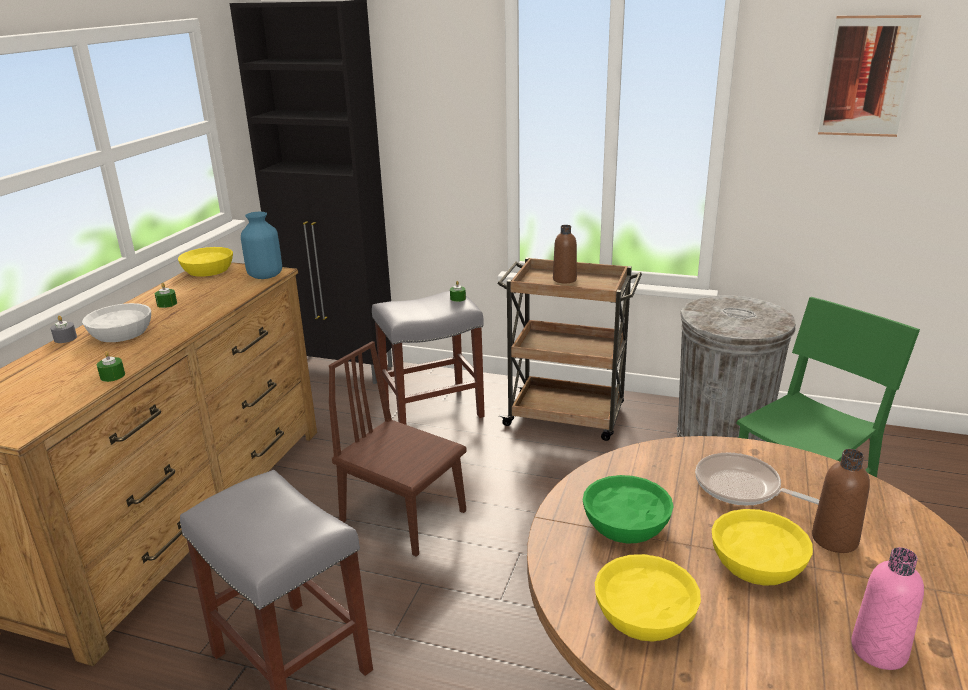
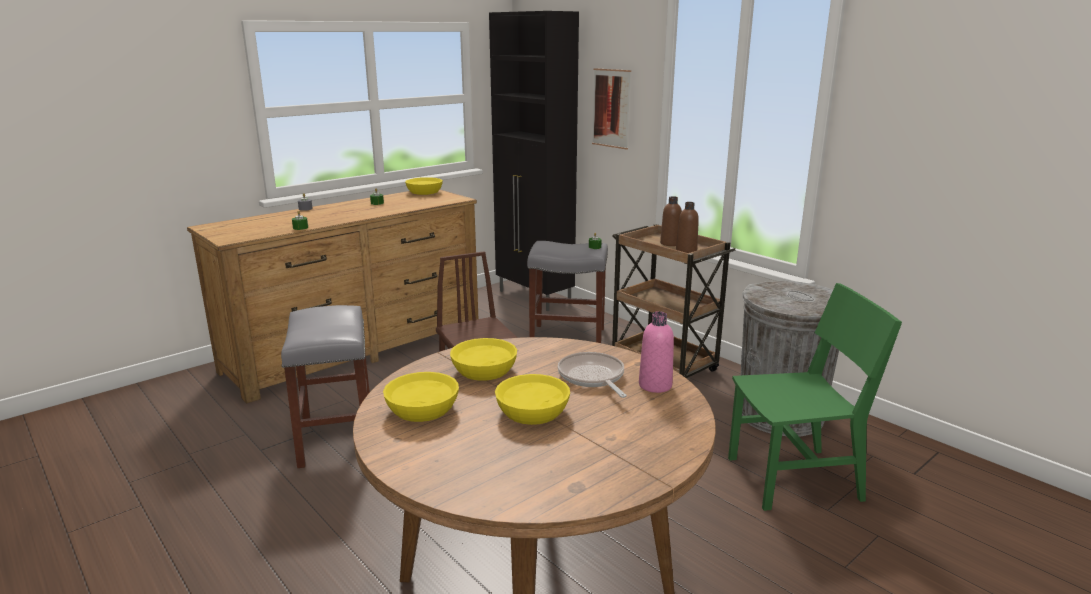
camera: 30 degrees right, 5 degrees down
(122, 333) = (334, 211): white bowl -> none
(265, 275) = (451, 199): blue vase -> none
(625, 524) = (483, 370): green bowl -> yellow bowl
(834, 539) = (607, 419): brown bottle -> brown bottle (686, 250)
(867, 77) = (953, 86): picture -> picture (611, 108)
(879, 650) = (532, 472): pink bottle -> pink bottle (655, 385)

